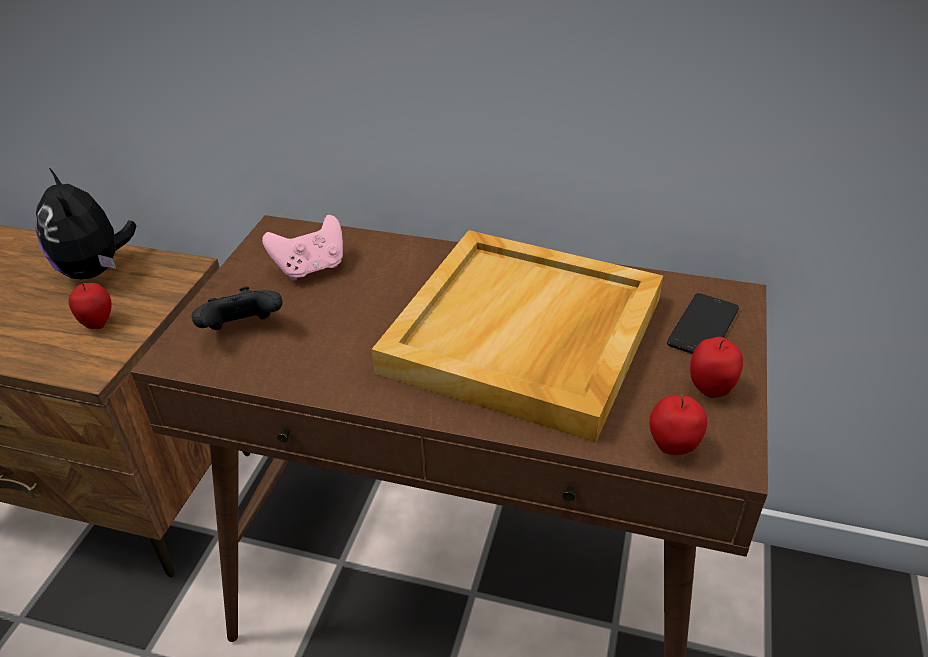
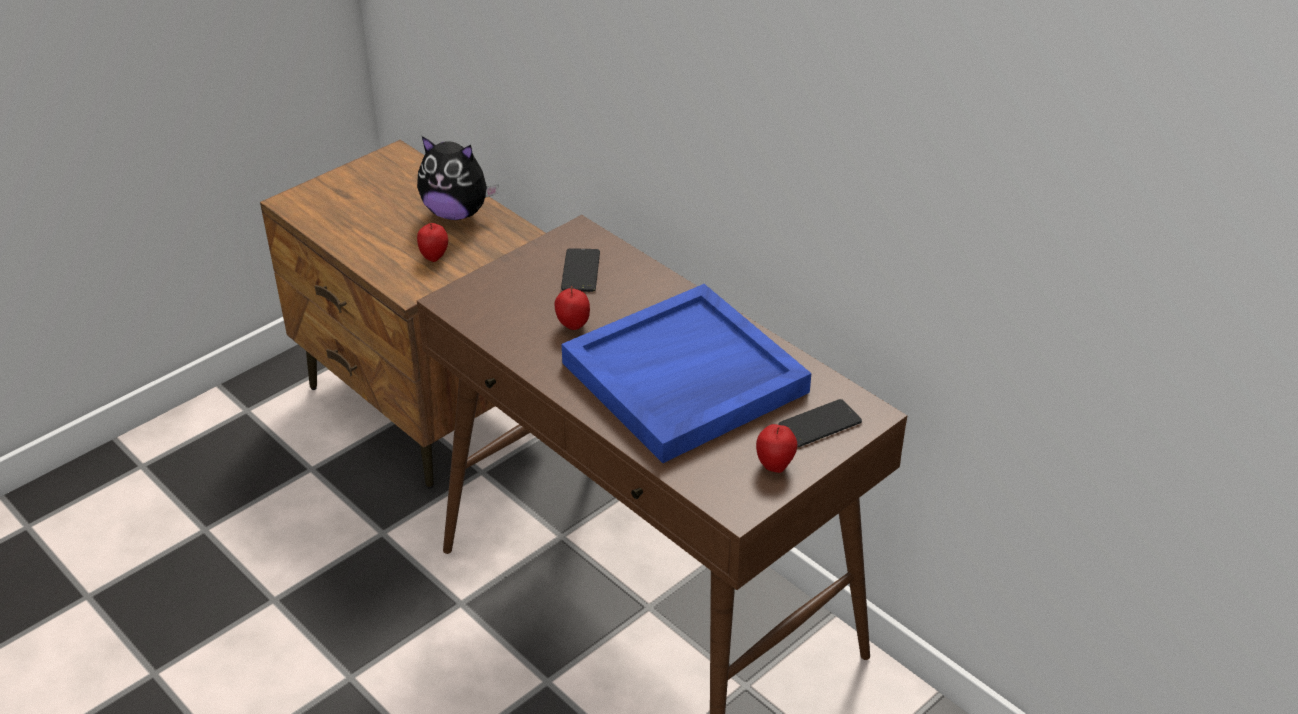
camera: 30 degrees right, 0 degrees up
(96, 271) = (457, 213): plush toy -> plush toy turned 75 degrees counterclockwise
(242, 330) = (502, 300): black game controller -> none
(311, 268) = (580, 271): pink game controller -> phone
(525, 336) = (684, 379): beige tray -> blue tray
(672, 448) = (708, 487): apple -> apple (573, 326)

